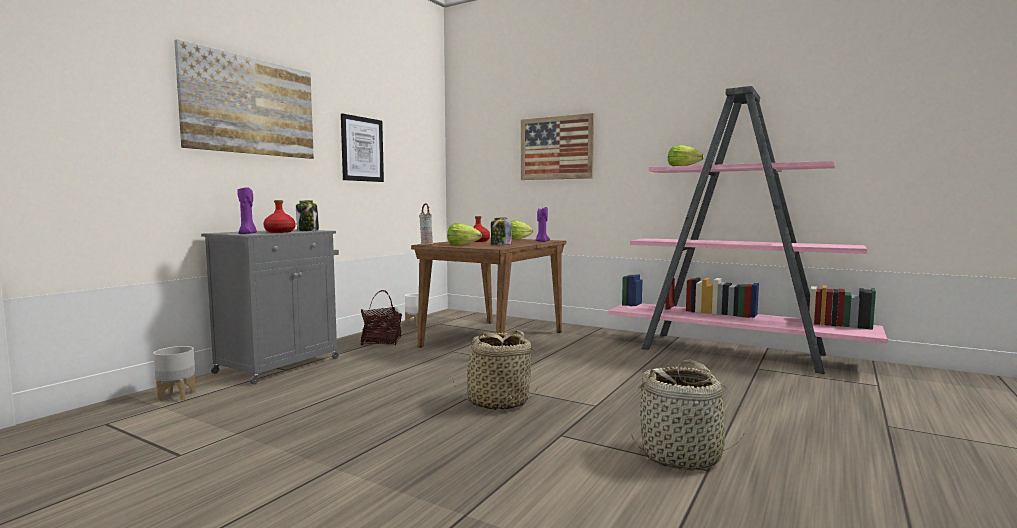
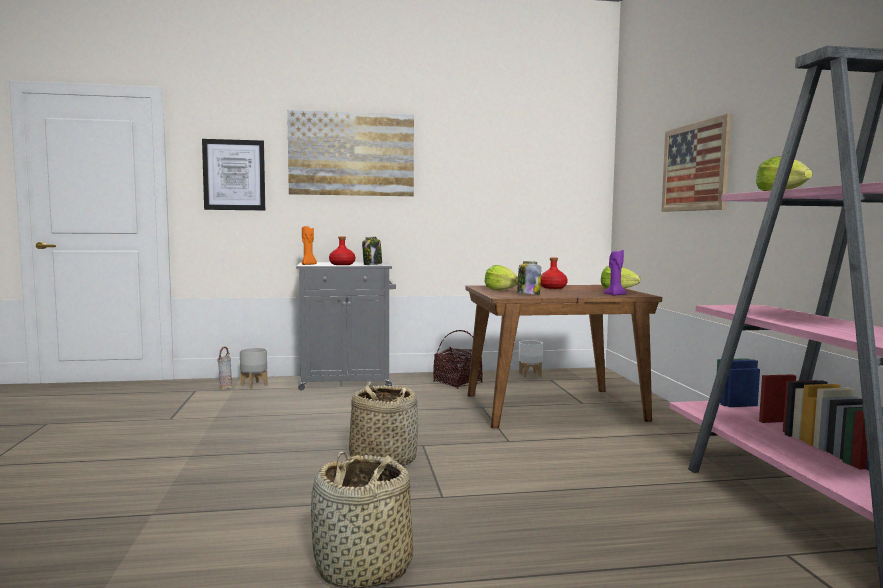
camera: 50 degrees right, 0 degrees up
(248, 234) = (308, 264): purple candle -> orange candle
(362, 149) = (478, 183): picture -> picture (234, 175)
(426, 244) = (477, 286): vase -> vase (225, 387)

